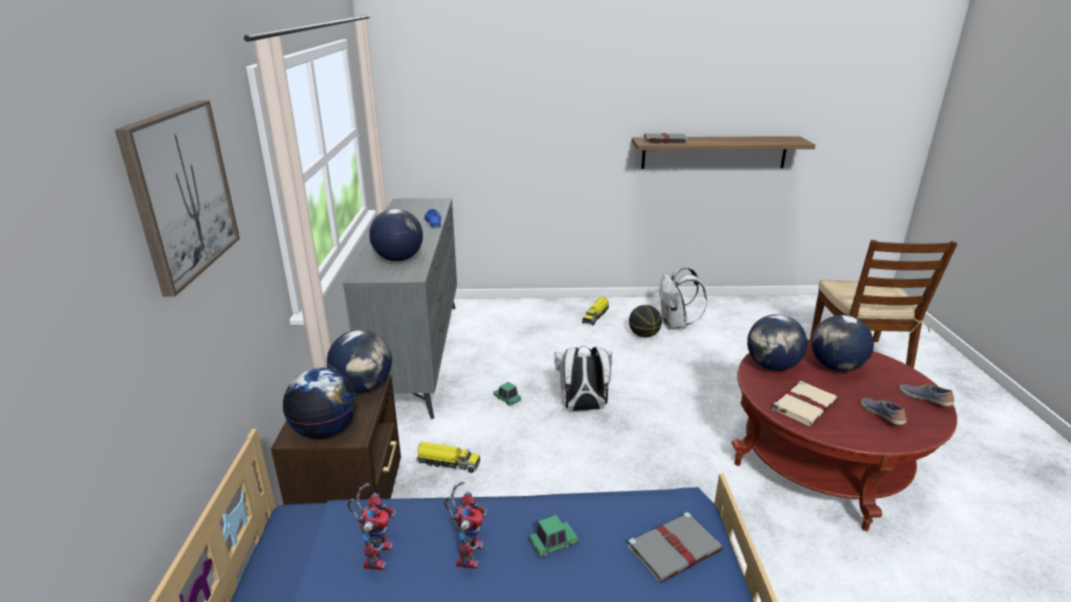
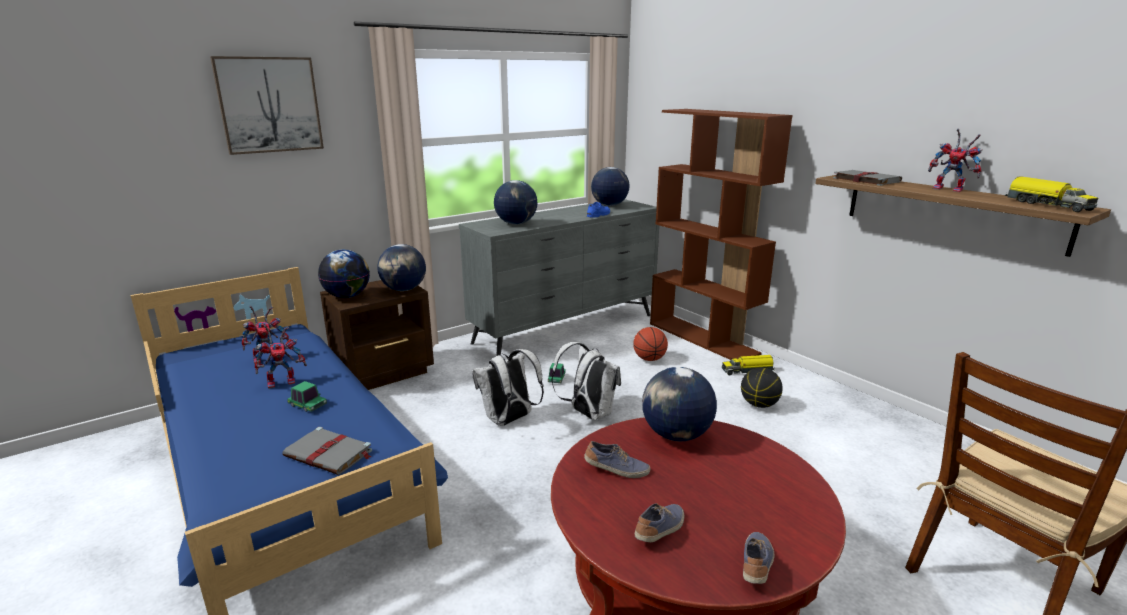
camera: 55 degrees right, 5 degrees down
(447, 463) = (454, 386): toy truck -> toy truck (1046, 205)
(526, 307) = (703, 338): none -> brown bookcase
(529, 343) = (649, 359): none -> basketball
(675, 325) = (813, 415): white backpack -> white backpack (509, 420)
(719, 138) = (951, 189): none -> toy robot
(805, 405) = (616, 470): beige book -> shoe
(835, 367) = (740, 477): globe -> globe (609, 205)

